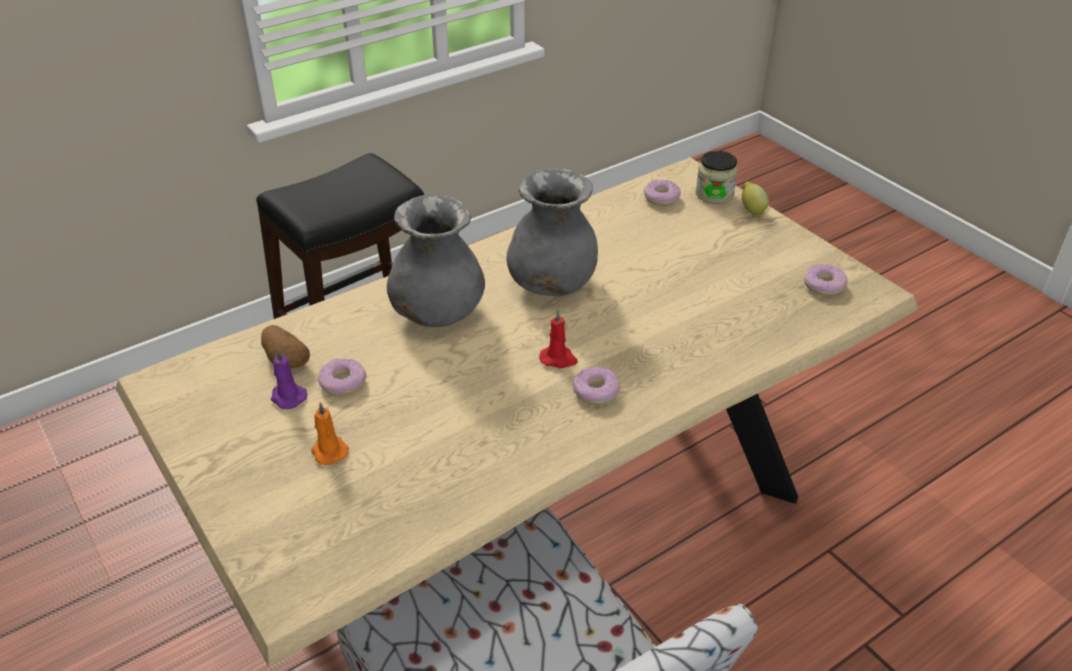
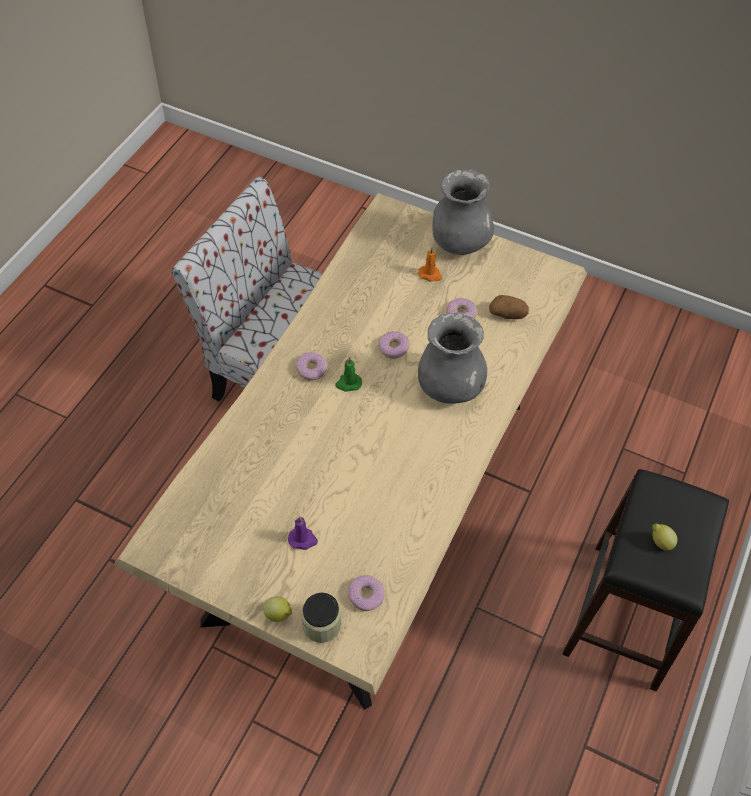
camera: 150 degrees right, 15 degrees up
(287, 397) = (482, 293): purple candle -> purple candle (303, 539)
(354, 188) = (660, 542): none -> lemon
(552, 284) = (393, 446): grey vase -> grey vase (459, 242)
(559, 359) = (348, 383): red candle -> green candle
(824, 286) = (191, 536): donut -> donut (393, 348)

